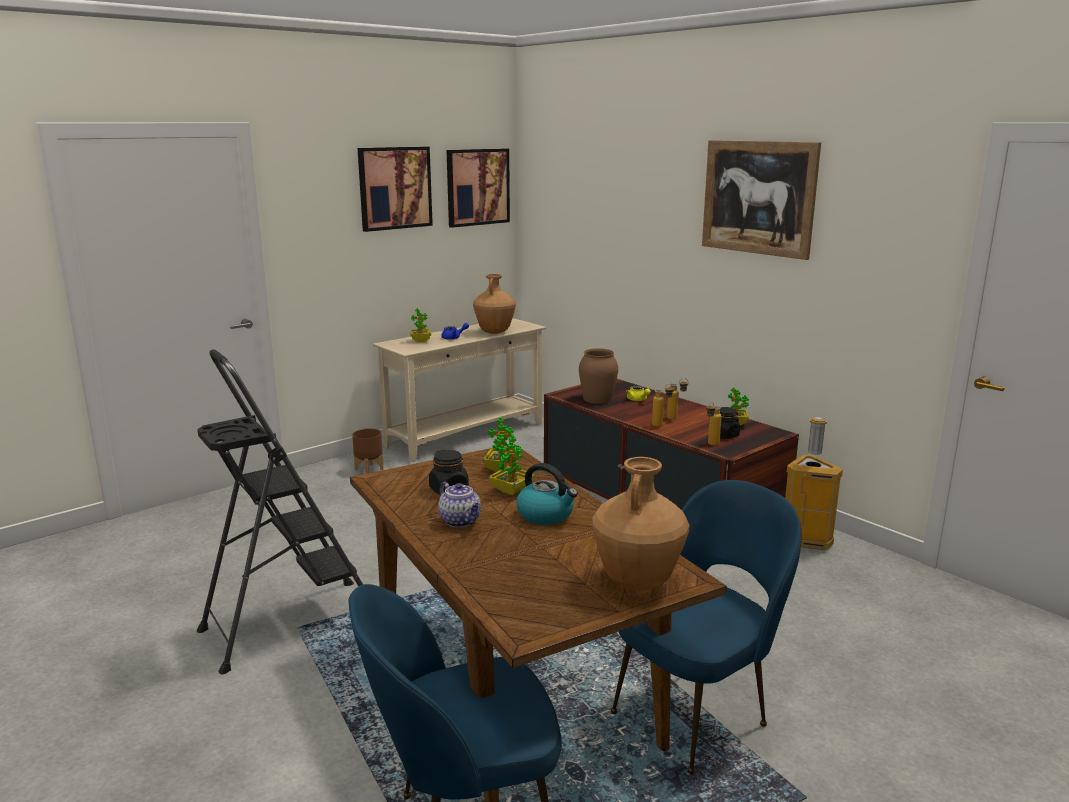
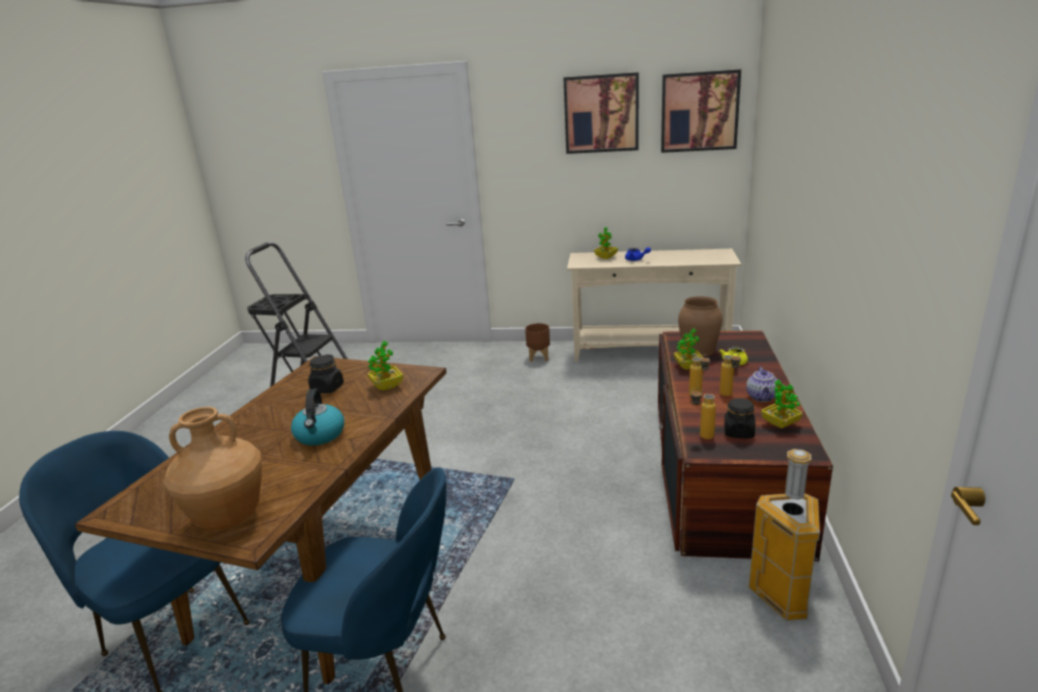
camera: 50 degrees right, 5 degrees up
(461, 521) = (277, 415): teapot -> teapot (762, 397)
(494, 332) = (681, 260): brown vase -> none
(511, 491) = (351, 406): potted plant -> potted plant (688, 367)
(758, 197) = (853, 138): picture -> none

